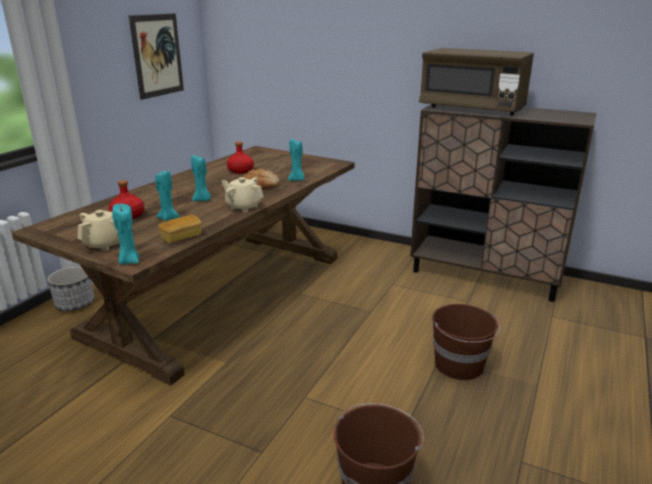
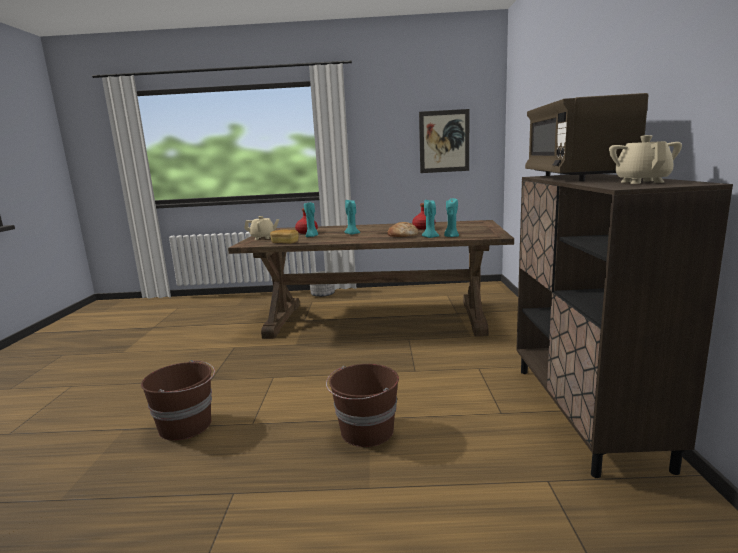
camera: 65 degrees right, 10 degrees down
(129, 261) = (244, 244): turquoise candle -> turquoise candle (451, 236)
(243, 207) = (351, 240): beige teapot -> beige teapot (641, 182)

